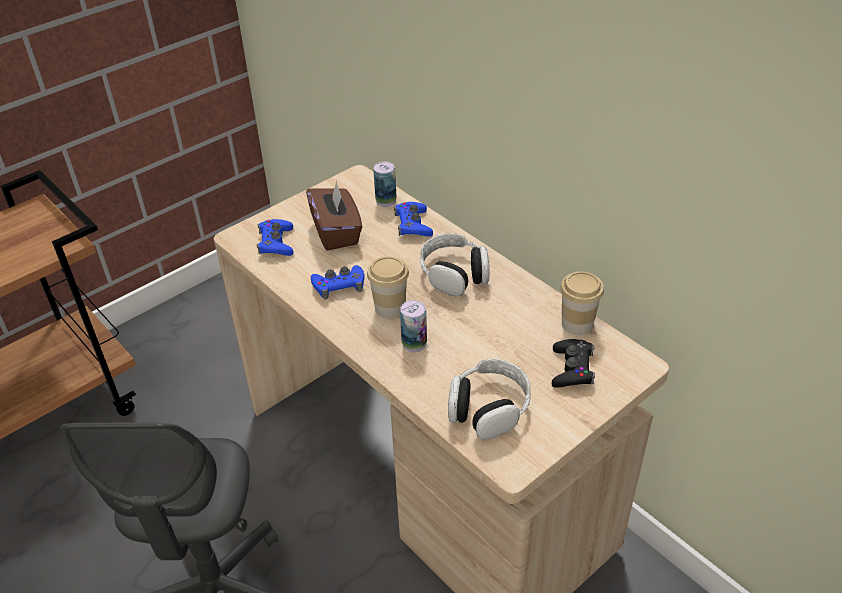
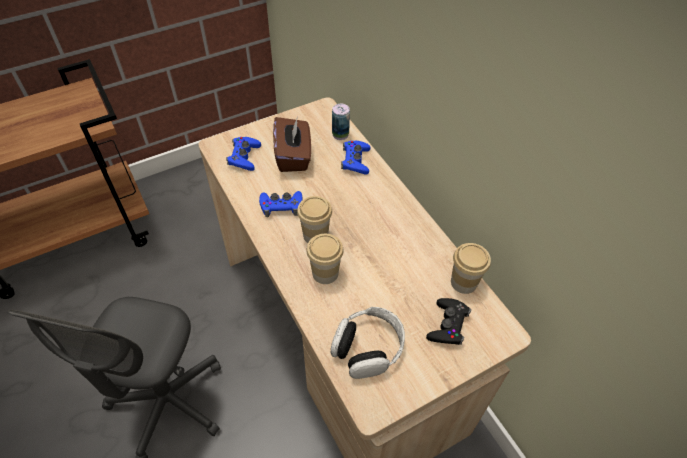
camera: 10 degrees right, 10 degrees up
(414, 344) = (325, 273): can -> cup
(454, 274) = (376, 213): headphones -> none

